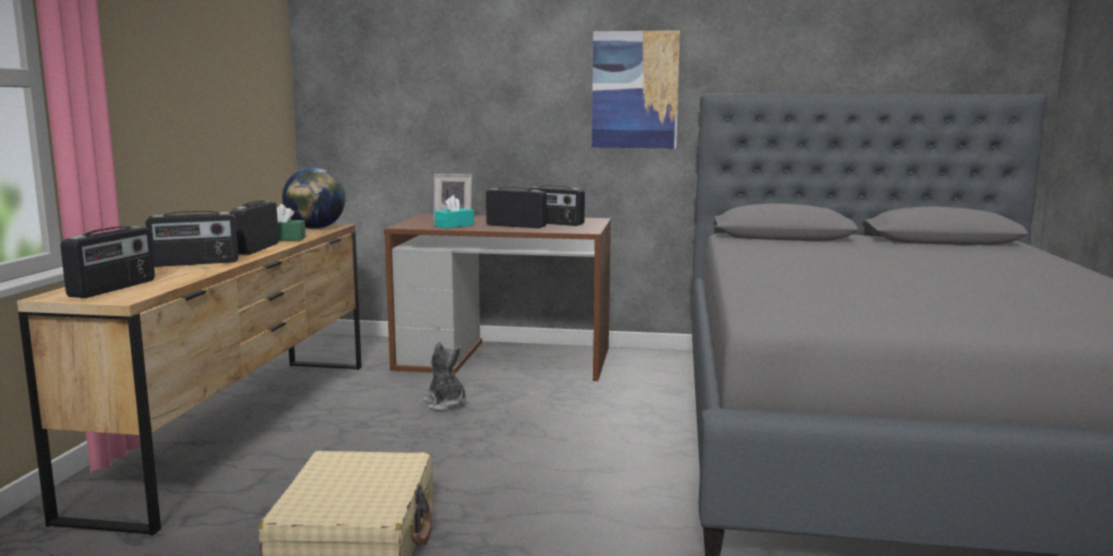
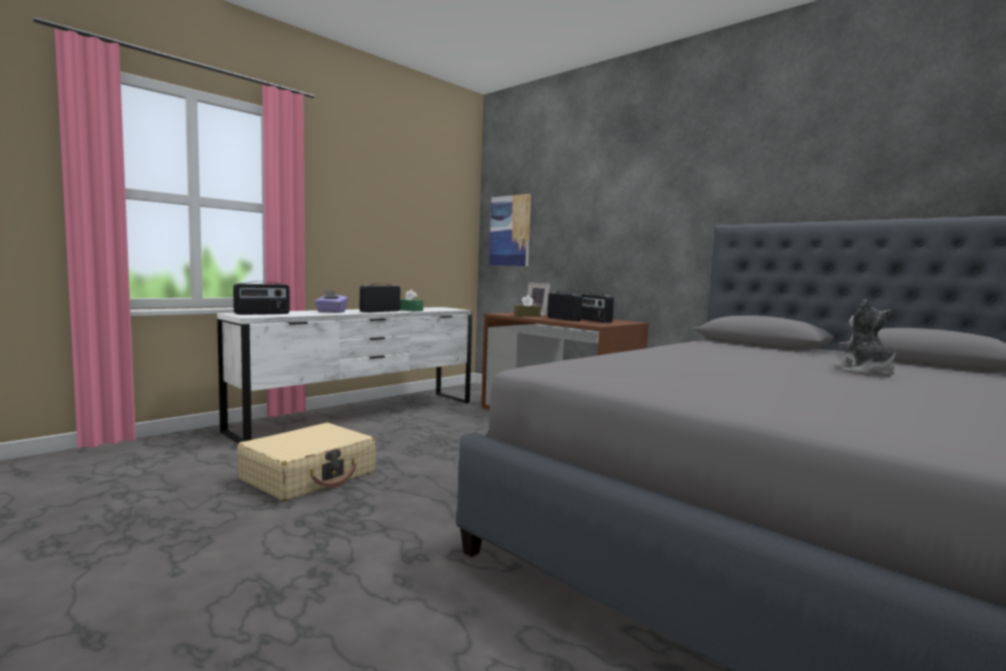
camera: 35 degrees right, 5 degrees down
(195, 263) = (331, 312): radio -> purple tissue box
(241, 428) = (361, 415): brown dresser -> white dresser
(315, 228) = (444, 309): globe -> none
(446, 404) = (477, 429): plush toy -> plush toy (865, 371)
(454, 225) = (527, 316): turquoise tissue box -> brown tissue box
(635, 90) = (672, 225): picture -> picture (510, 231)

